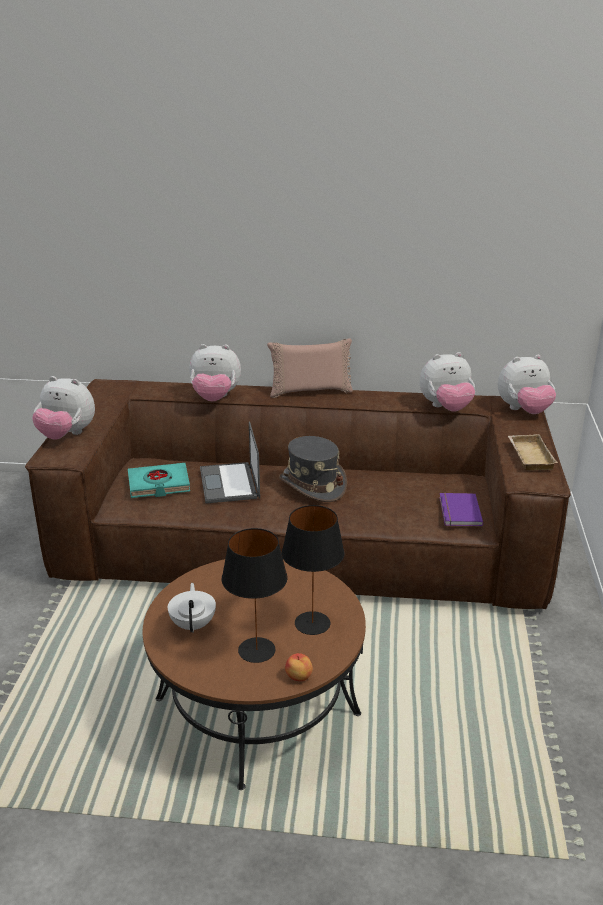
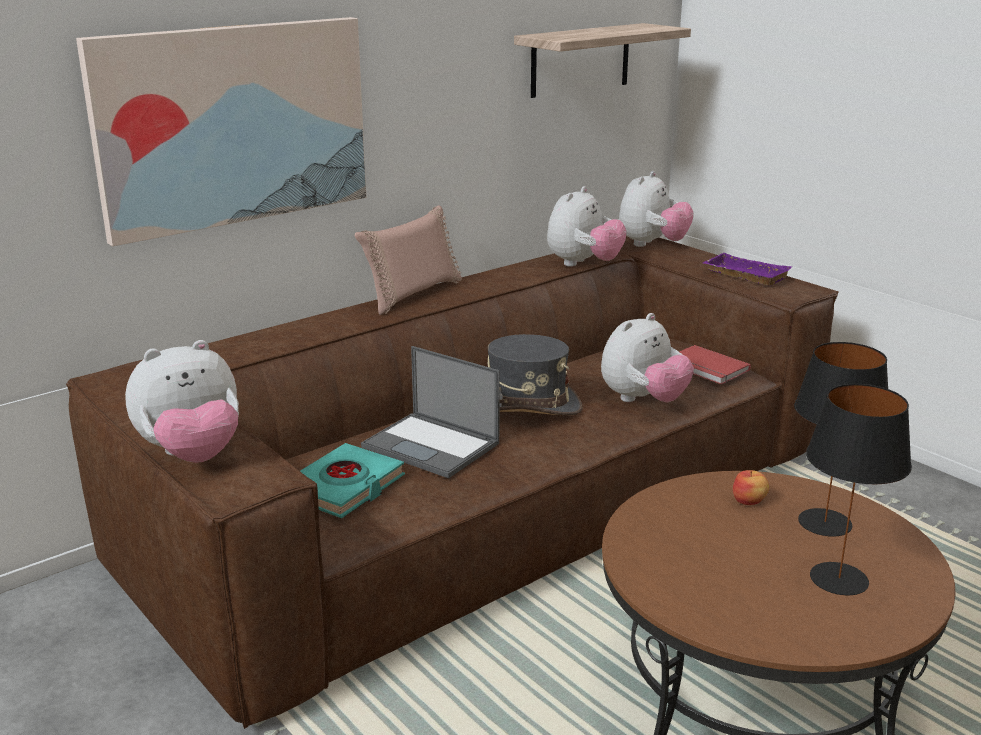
camera: 45 degrees left, 5 degrees down
(193, 624) = (730, 597): white teapot -> none
(203, 262) = (233, 125): none -> picture
(215, 398) = (312, 339): plush toy -> plush toy (643, 400)
(298, 677) = (923, 576): apple -> apple (749, 501)
(458, 511) = (706, 368): purple book -> red book
(493, 257) = (580, 60): none -> shelf
(528, 456) = (743, 275): beige tray -> purple tray

